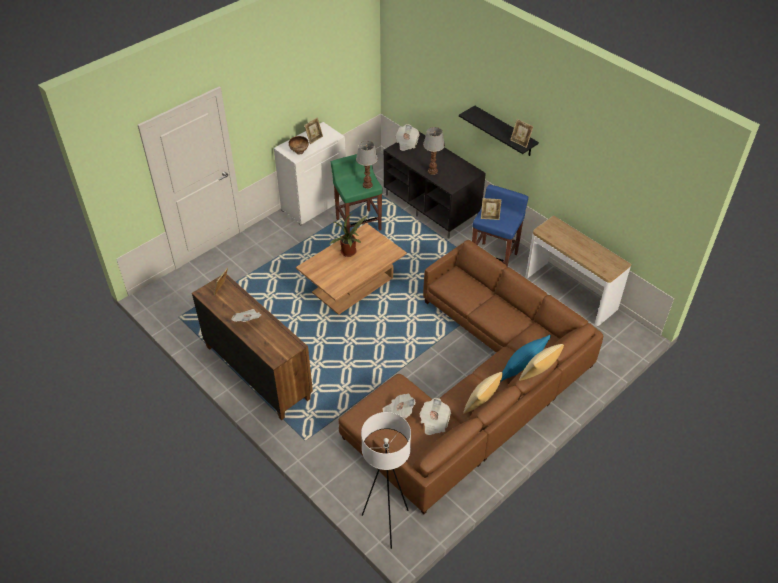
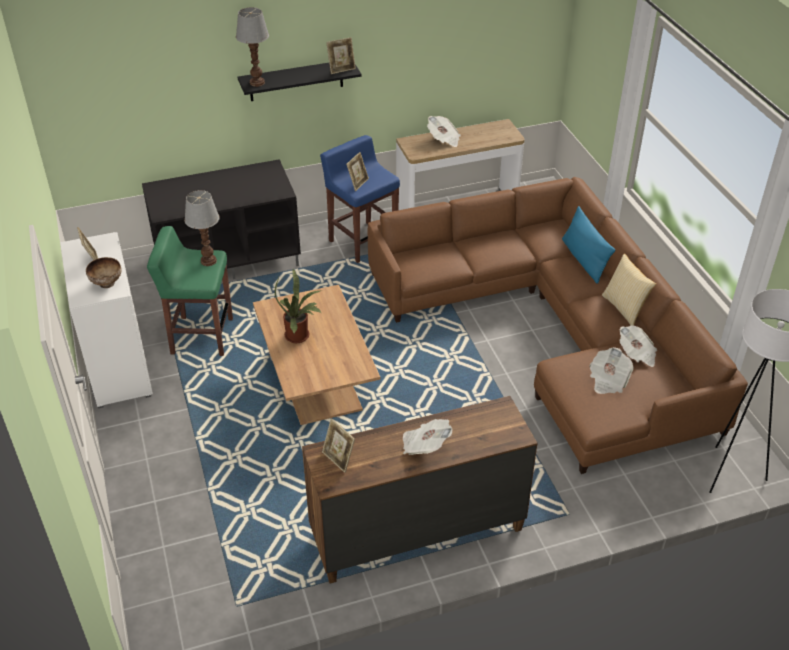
camera: 65 degrees left, 5 degrees down
(406, 143) = (160, 200): newspaper -> newspaper (444, 139)
(432, 171) = (237, 197): table lamp -> table lamp (256, 83)
(539, 374) = (630, 235): pillow -> none

